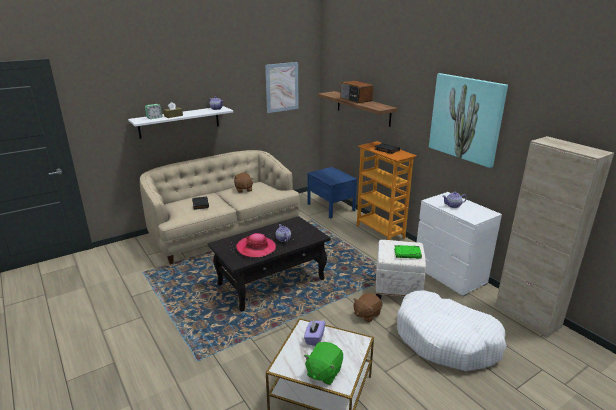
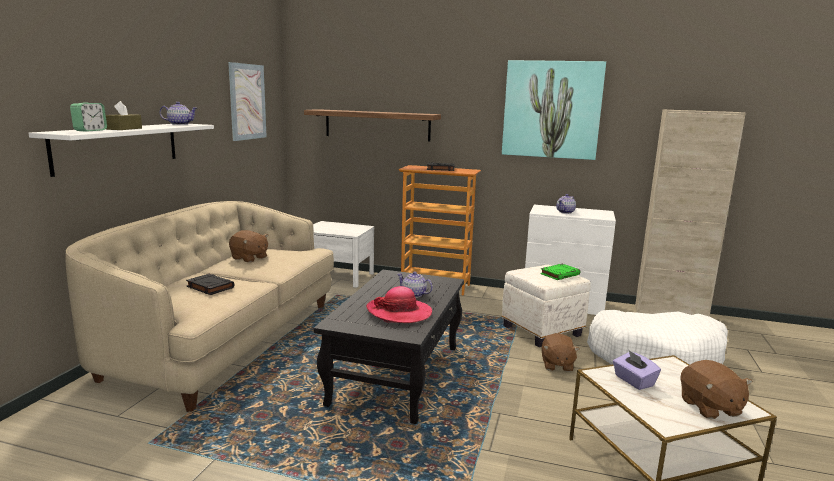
camera: 40 degrees left, 10 degrees down
(323, 372) = (709, 407): green plush toy -> brown plush toy
(331, 207) = (338, 276): blue nightstand -> white nightstand
(355, 100) = (373, 111): radio -> none

